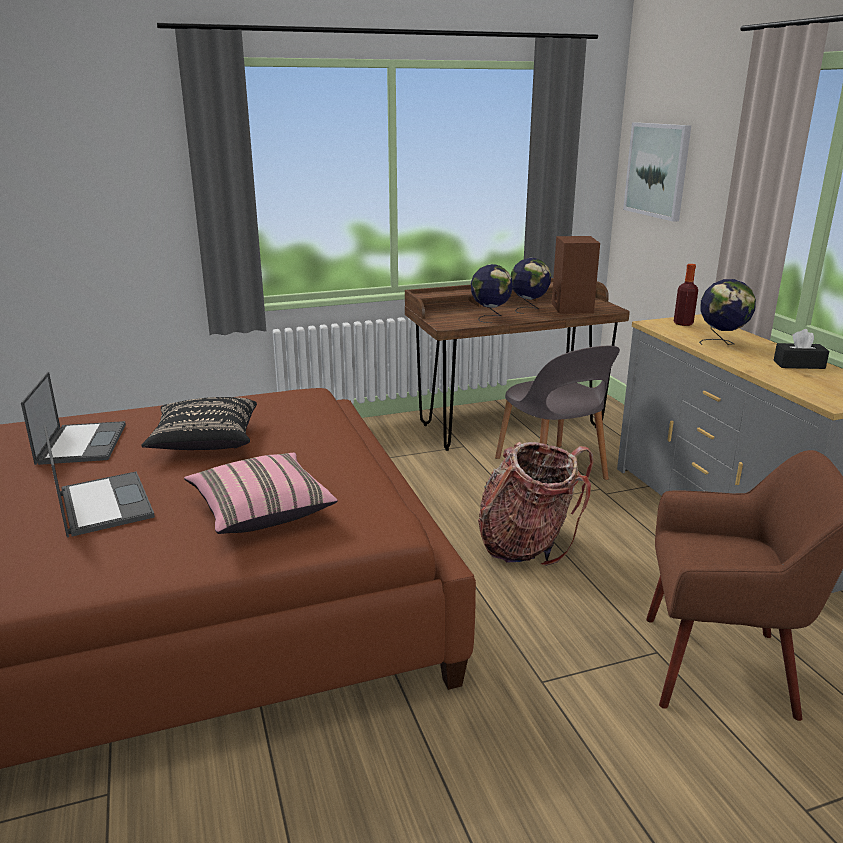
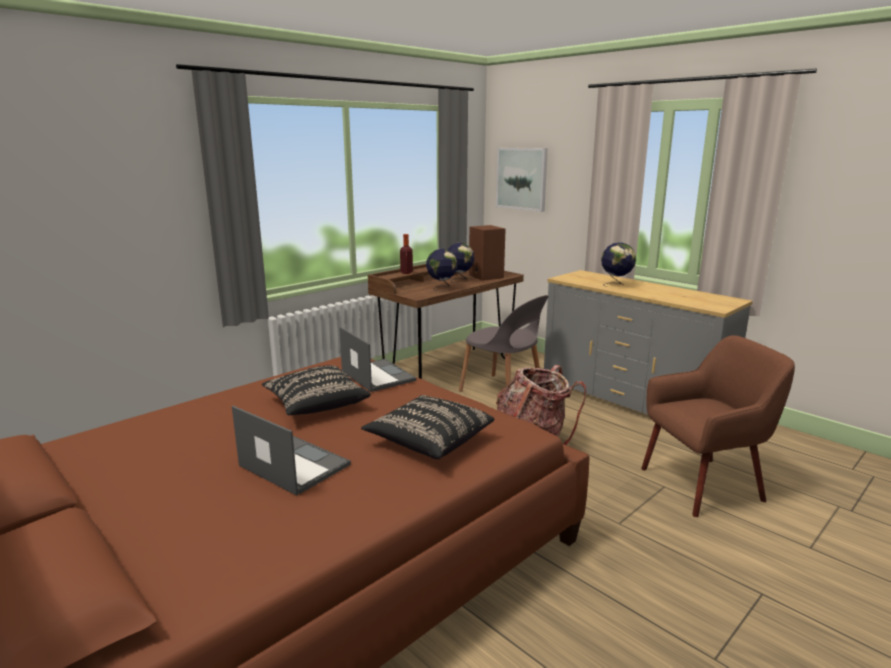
camera: 25 degrees left, 5 degrees down
(82, 443) = (207, 426): laptop -> laptop (377, 375)
(261, 511) = (429, 441): pink pillow -> black pillow
(683, 323) = (579, 276): bottle -> bottle (406, 272)
(799, 364) = (672, 291): black tissue box -> none

